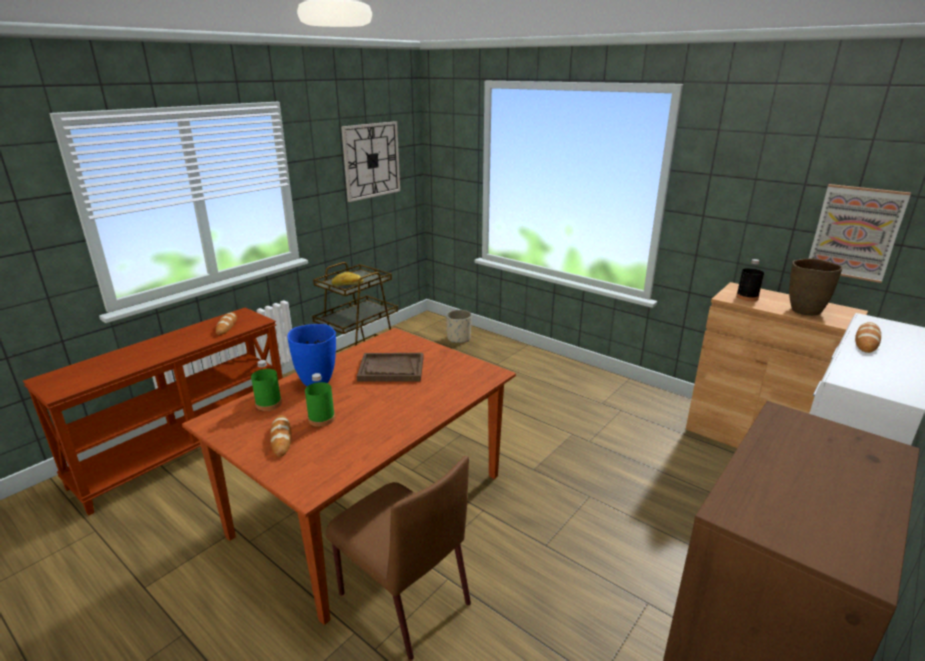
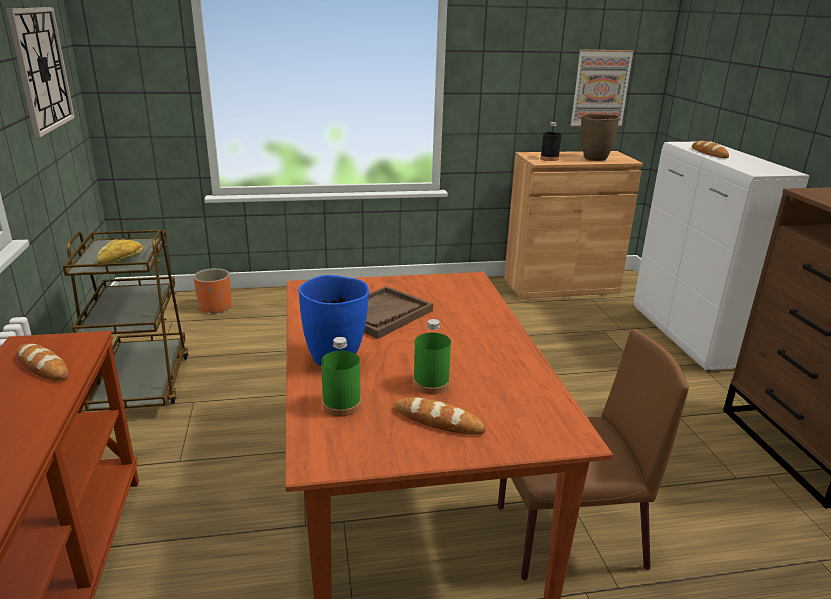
camera: 50 degrees left, 0 degrees up
(458, 338) = (215, 307): beige planter -> orange planter

